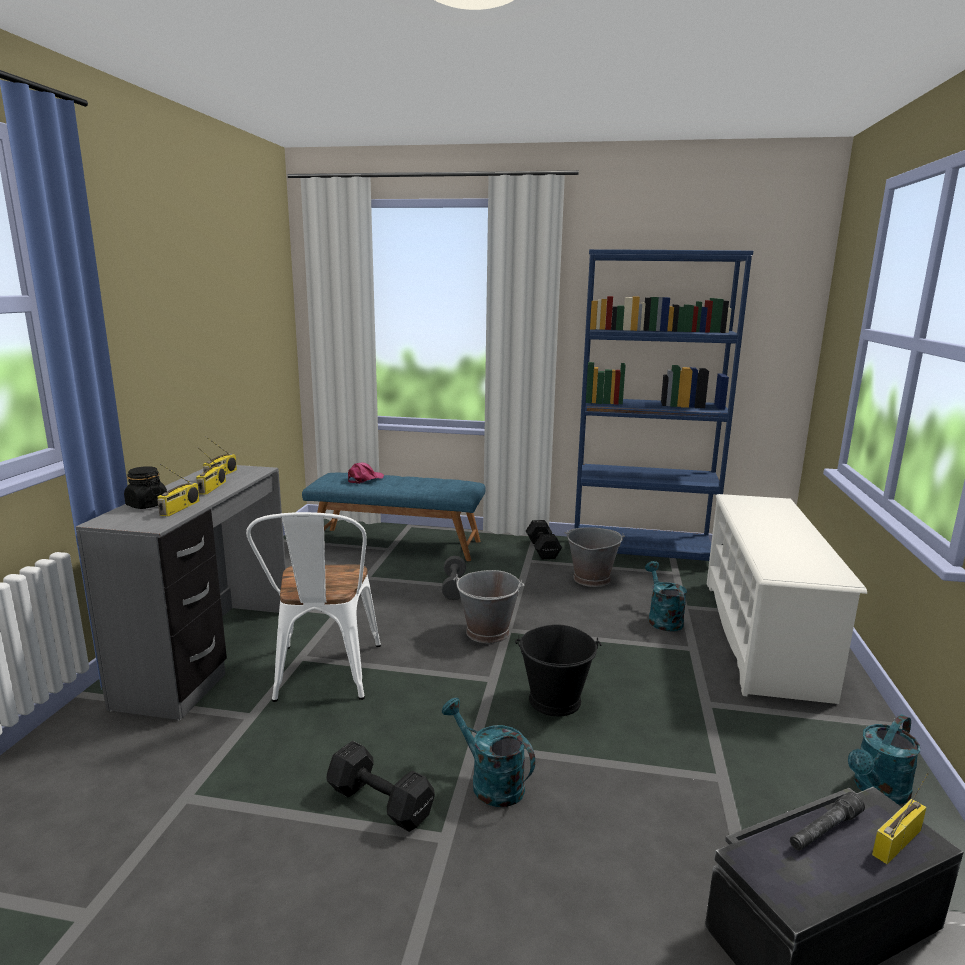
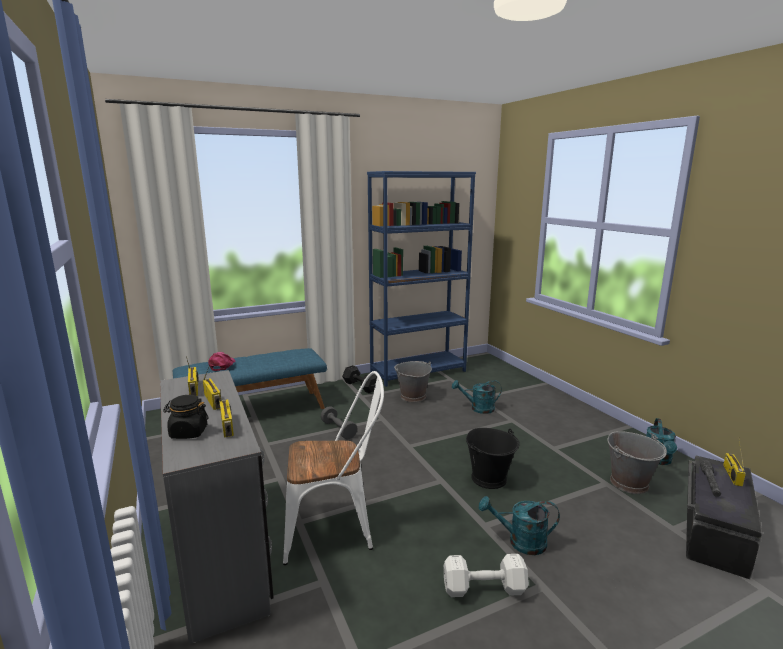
camera: 35 degrees left, 0 degrees up
(324, 677) = (336, 528): white chair -> white chair turned 60 degrees counterclockwise
(379, 801) = (482, 588): black dumbbell -> white dumbbell
(488, 632) = (400, 452): grey bucket -> grey bucket (629, 483)
(662, 619) = (478, 408): turquoise watering can -> turquoise watering can turned 45 degrees counterclockwise
(762, 635) = (531, 401): white shoe rack -> none

